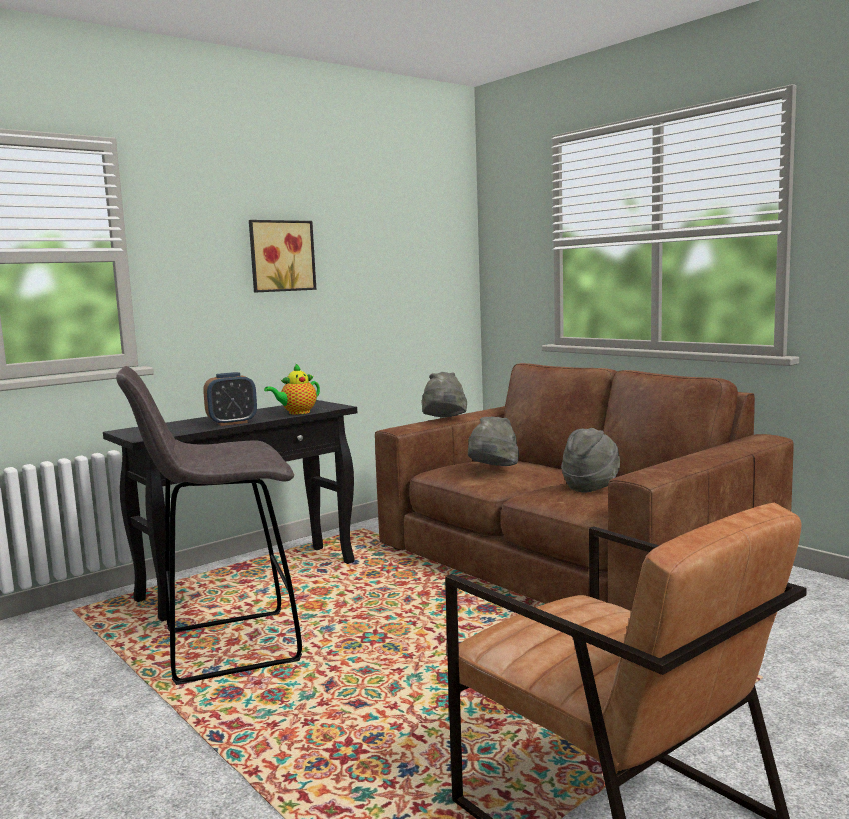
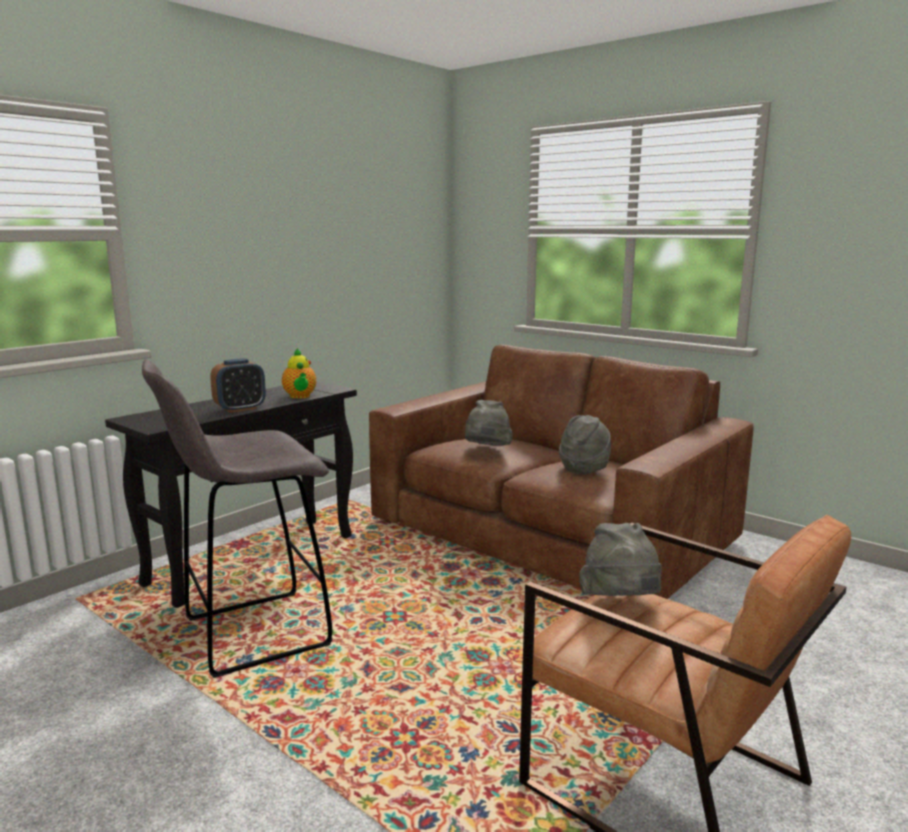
camera: 10 degrees left, 5 degrees up
(280, 256) = (272, 235): picture -> none
(297, 413) = (300, 396): teapot -> teapot turned 60 degrees counterclockwise
(444, 420) = (432, 399): grey hat -> grey hat (621, 606)

